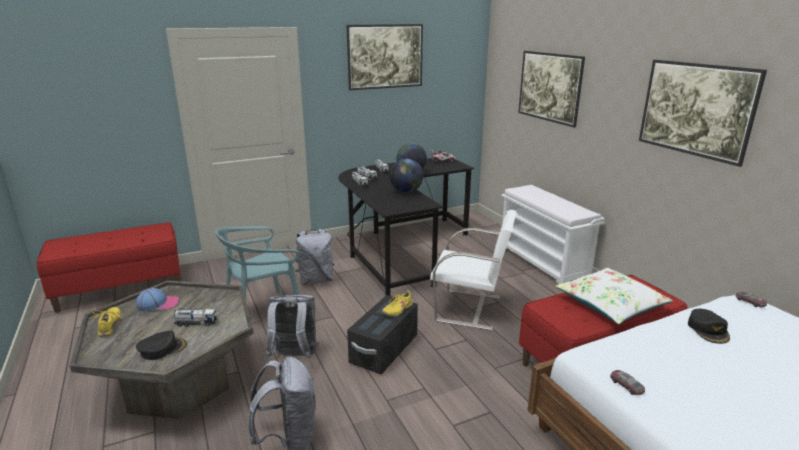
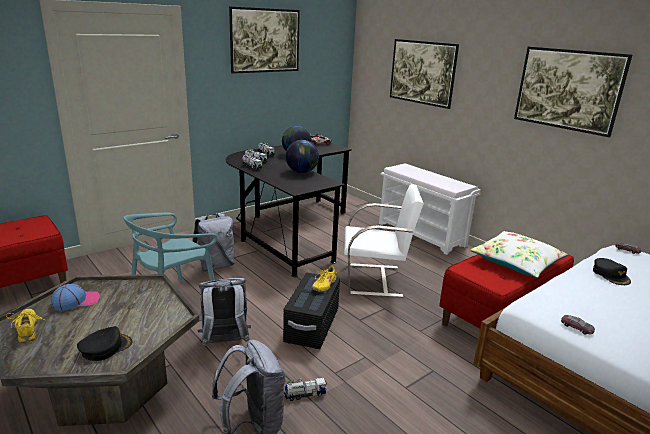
camera: 15 degrees left, 0 degrees up
(196, 323) = (131, 317): toy truck -> toy truck (305, 394)

